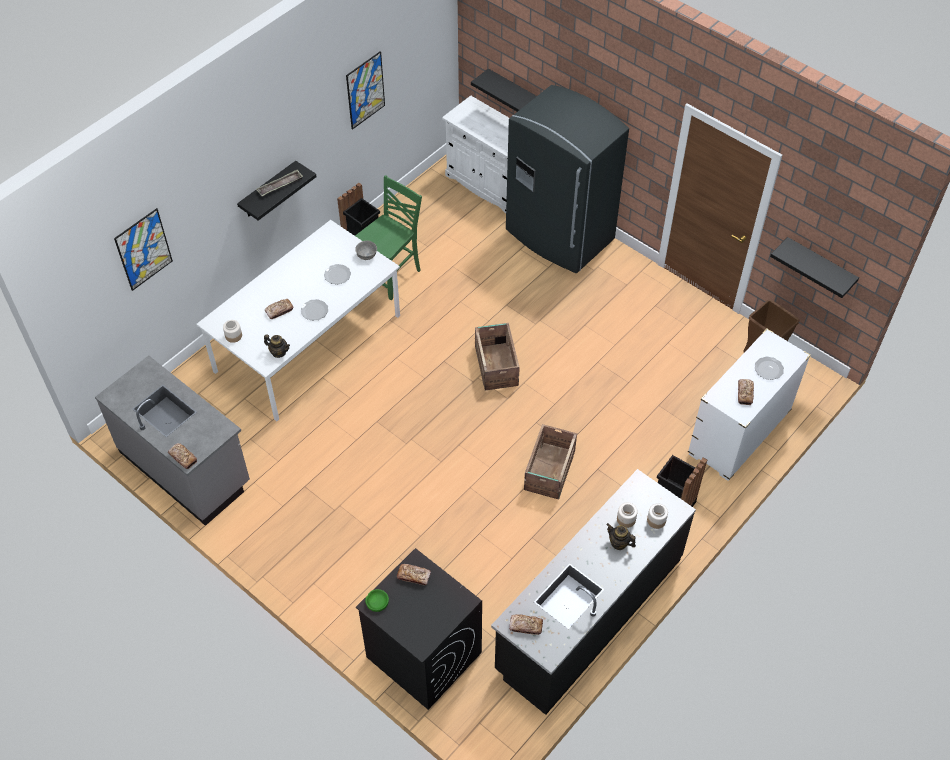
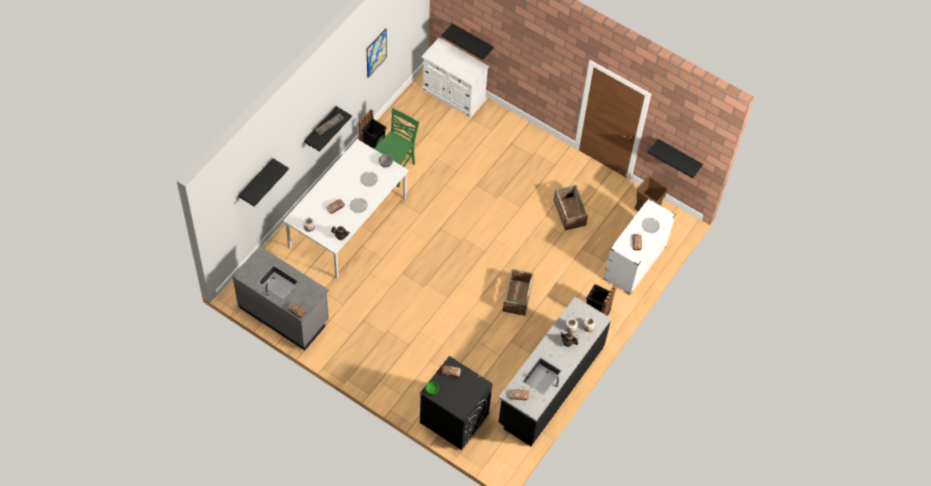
camera: 10 degrees left, 5 degrees up
(143, 249) = (256, 181): picture -> black shelf
(496, 365) = (475, 228): crate -> crate (569, 212)
(558, 236) = (505, 131): grey fridge -> none

